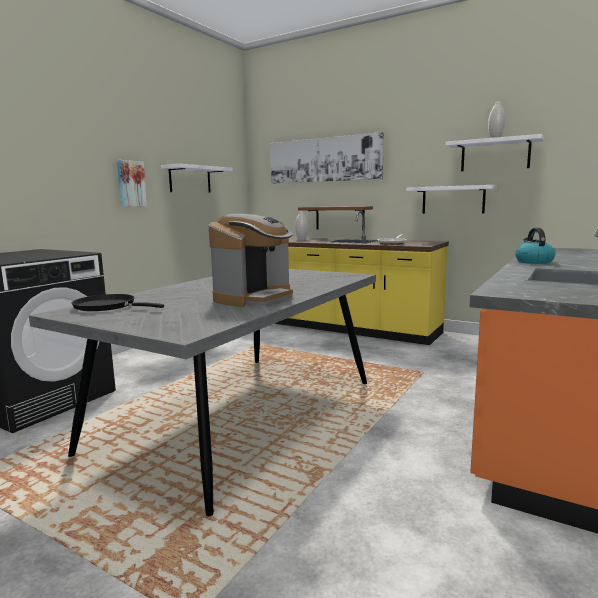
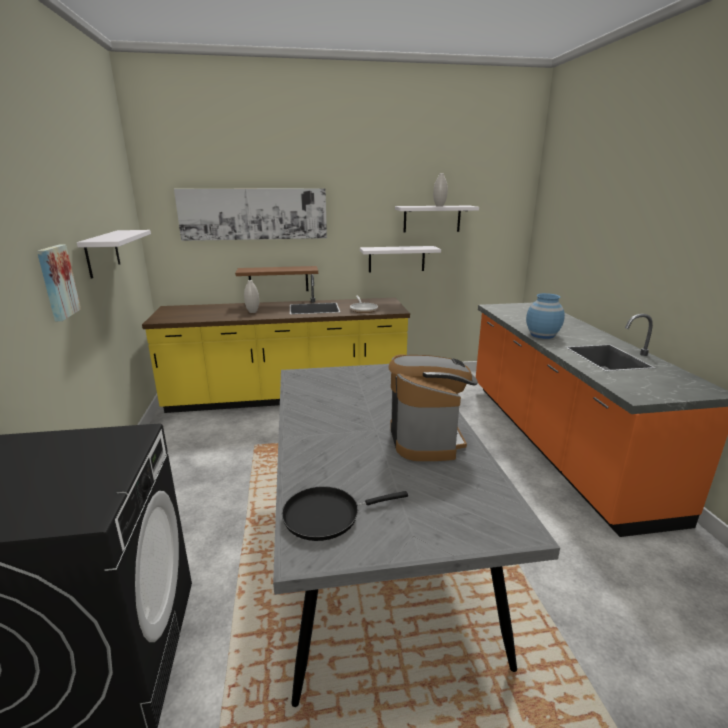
camera: 40 degrees left, 10 degrees up
(533, 262) = (542, 335): kettle -> blue vase

